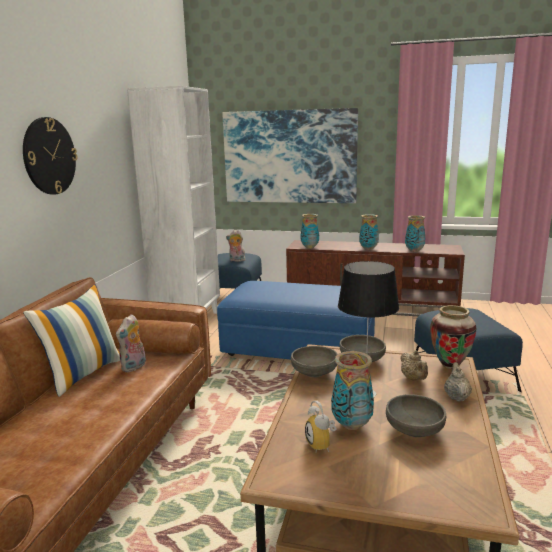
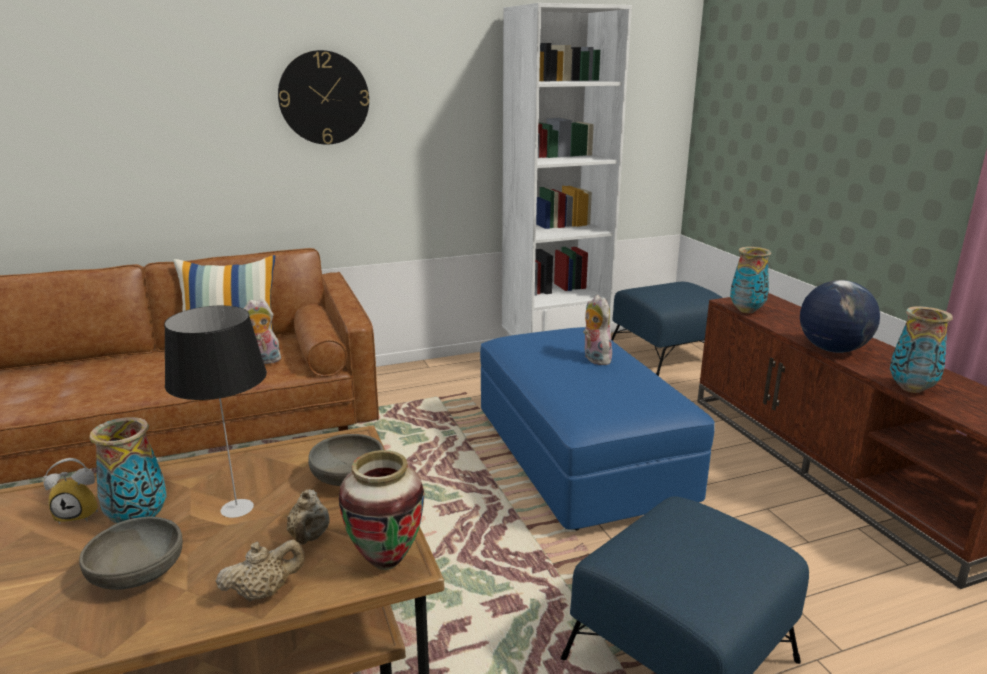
camera: 55 degrees right, 5 degrees up
(236, 260) = (666, 297): plush toy -> plush toy (594, 359)
(289, 157) = (808, 135): picture -> none
(314, 373) = (279, 454): grey bowl -> none
(322, 445) = (81, 514): alarm clock -> alarm clock turned 135 degrees counterclockwise
(368, 249) = (832, 349): vase -> globe
(413, 379) = (309, 537): beige teapot -> beige teapot turned 45 degrees counterclockwise

